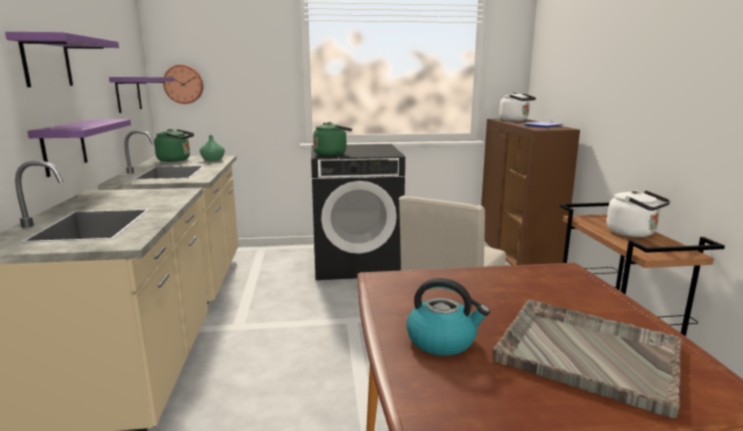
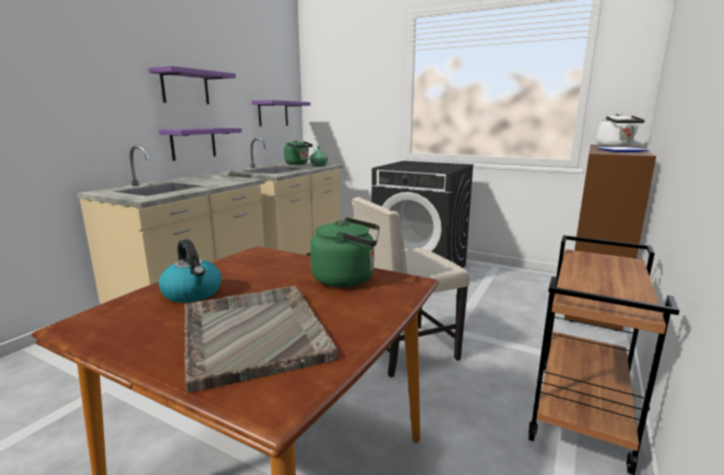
camera: 35 degrees right, 0 degrees up
(184, 84) = (322, 108): wall clock -> none
(332, 154) = (395, 167): green kettle -> green kettle (347, 279)
(633, 233) = (611, 279): white kettle -> none

